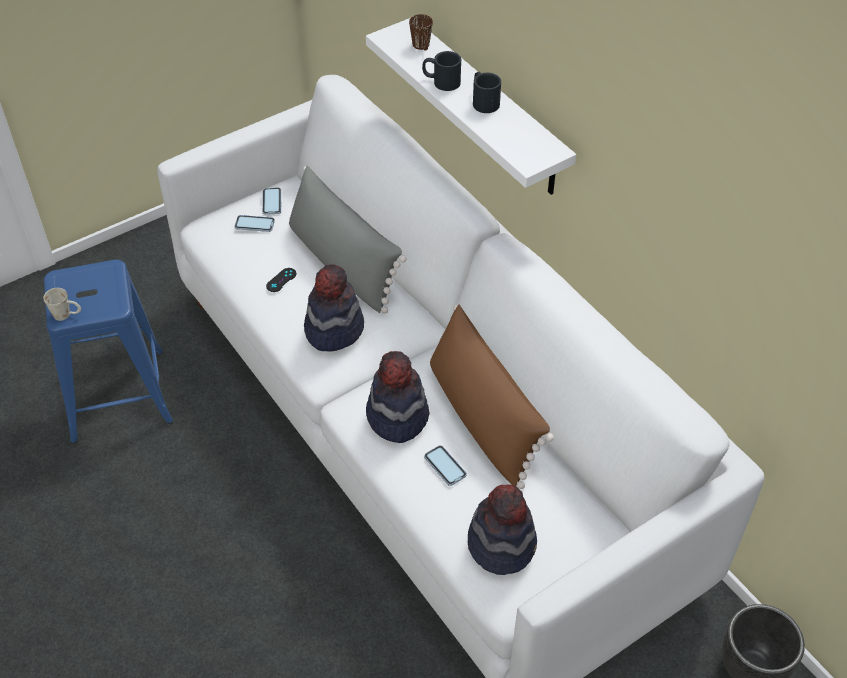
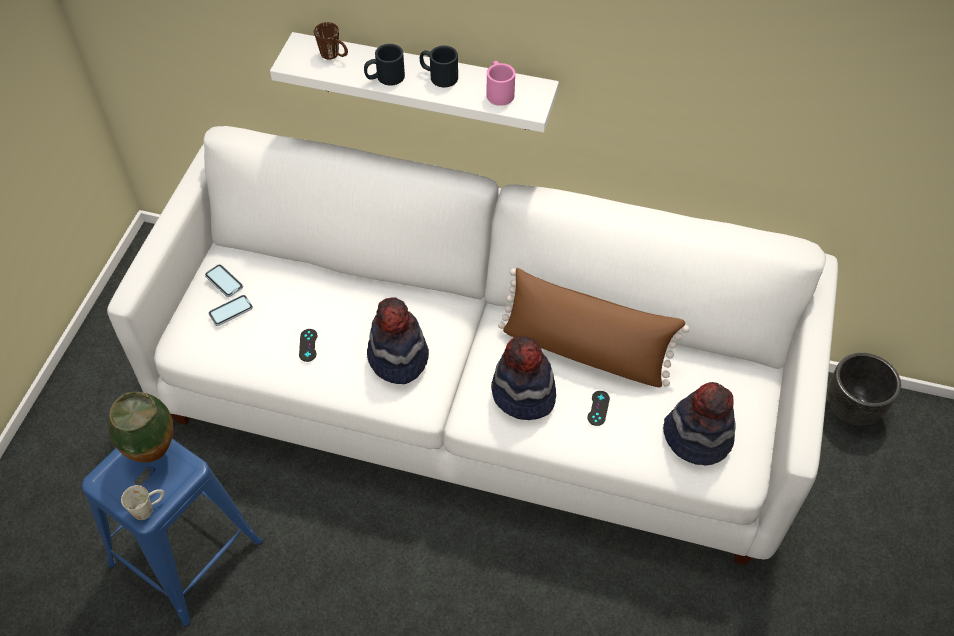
camera: 40 degrees left, 5 degrees up
(106, 284) = (156, 454): none -> vase
(342, 263) = (345, 297): grey pillow -> none
(445, 466) = (598, 408): phone -> black game controller
(517, 136) = (498, 91): none -> pink mug

